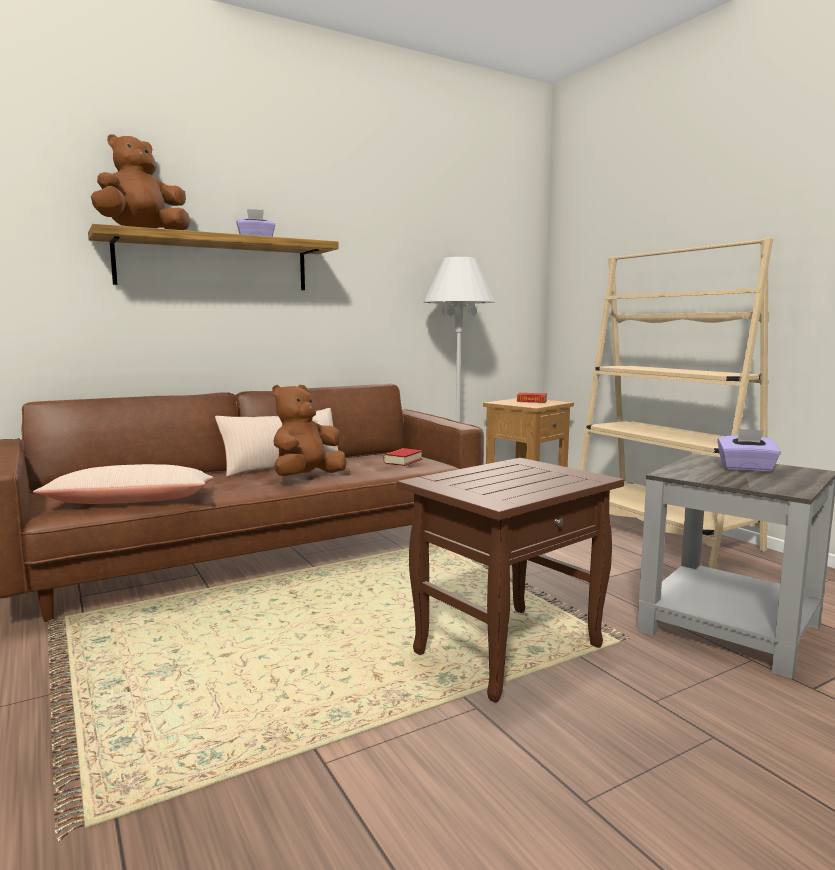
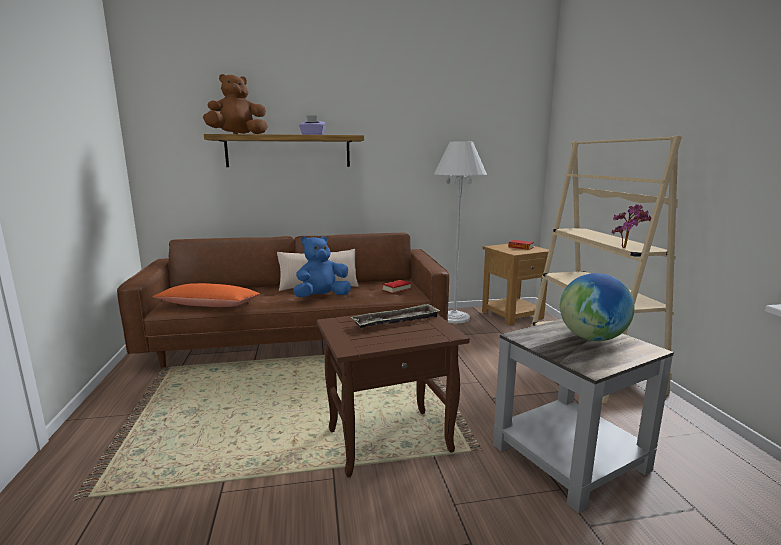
camera: 20 degrees right, 5 degrees up
(132, 502) = (209, 305): beige pillow -> orange pillow
(306, 477) = (322, 297): brown plush toy -> blue plush toy
(509, 472) = (396, 321): none -> tray
(717, 374) = (627, 248): none -> potted plant
(746, 468) = (592, 338): purple tissue box -> globe

